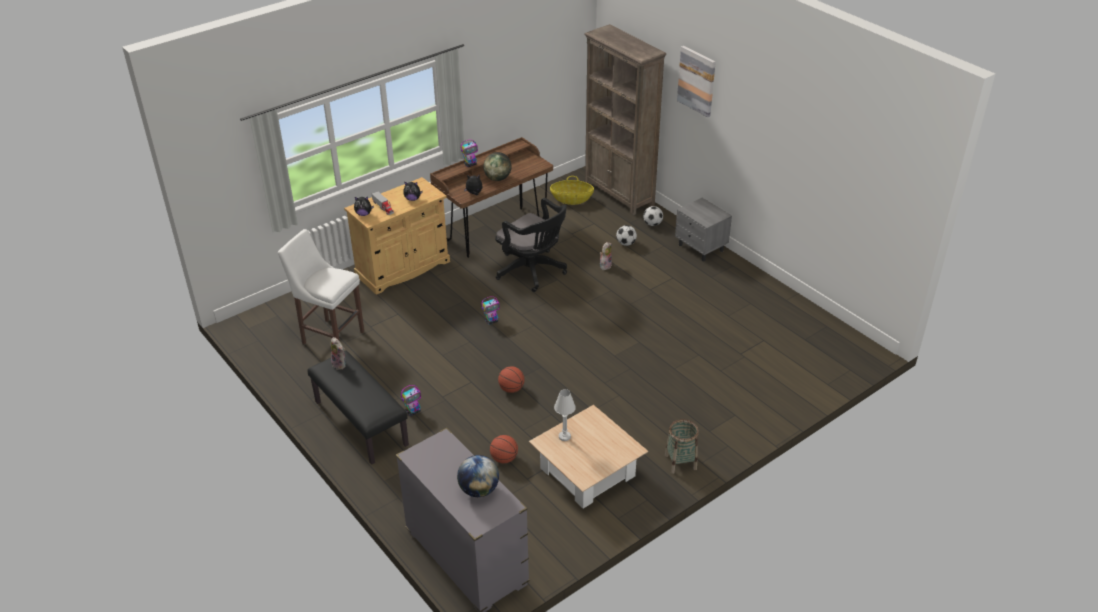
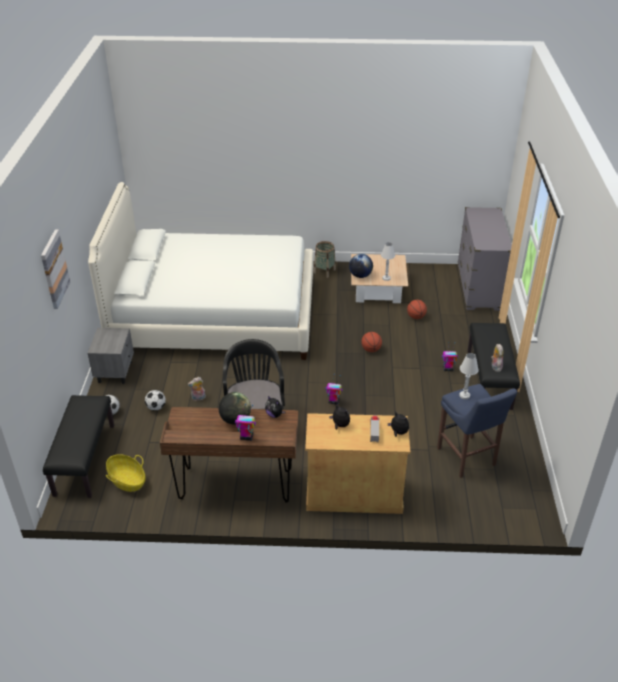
camera: 140 degrees left, 0 degrees up
(330, 336) = (467, 458): white stool -> blue stool
(337, 278) = (464, 395): none -> white table lamp
(479, 490) = (482, 221): globe -> globe (360, 275)
(619, 194) = (84, 459): brown bookcase -> black bench
(707, 338) = (215, 315): none -> white bed

